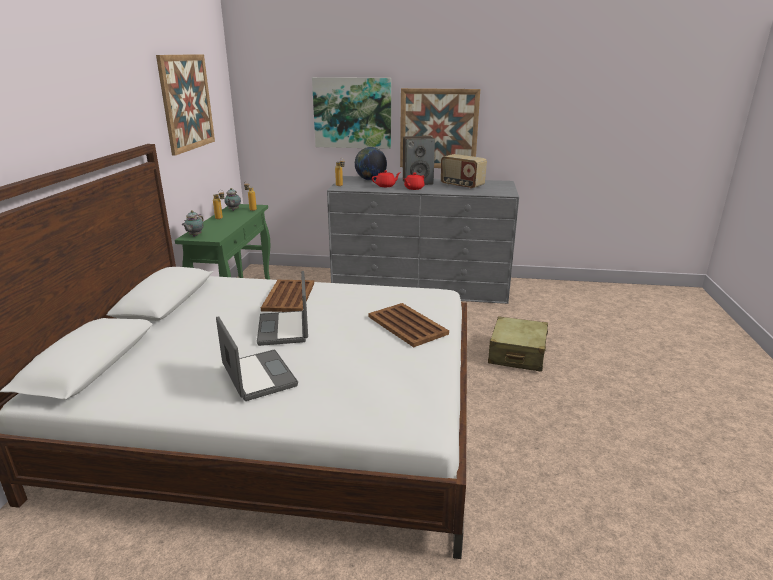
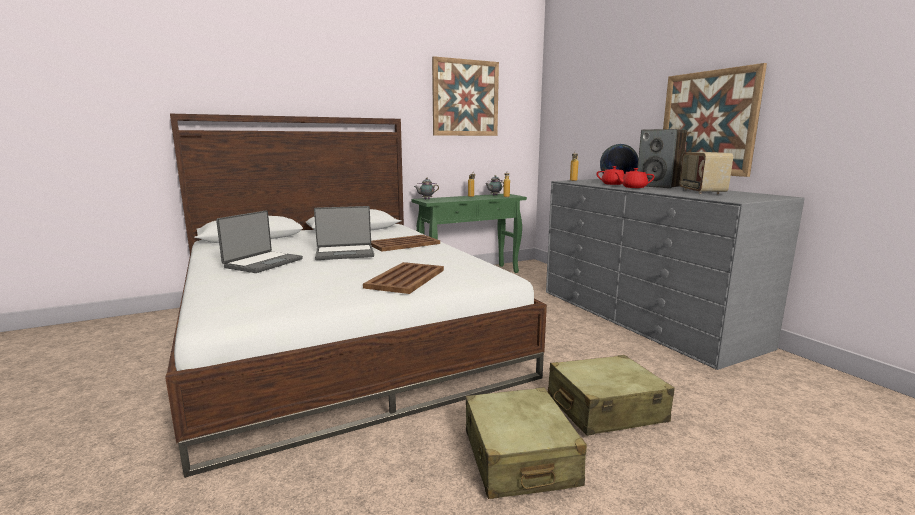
camera: 55 degrees right, 10 degrees down
(285, 329) = (345, 253): laptop -> laptop turned 150 degrees counterclockwise
(352, 113) = (622, 110): picture -> none
(542, 402) = (519, 458): none -> beige suitcase

